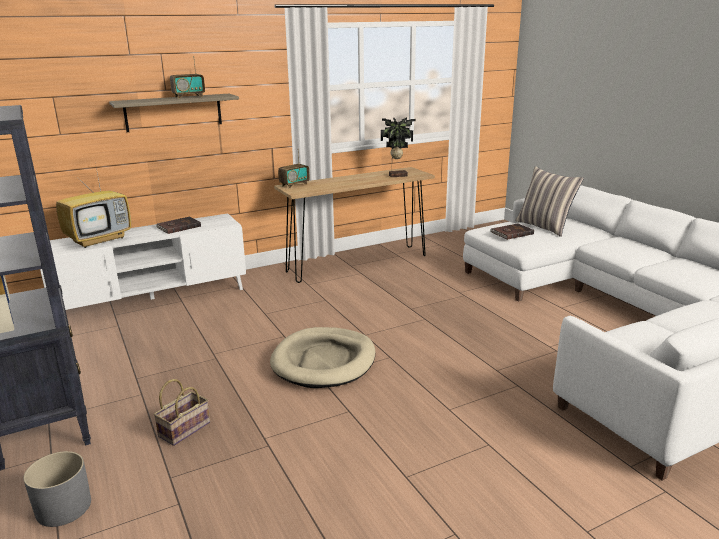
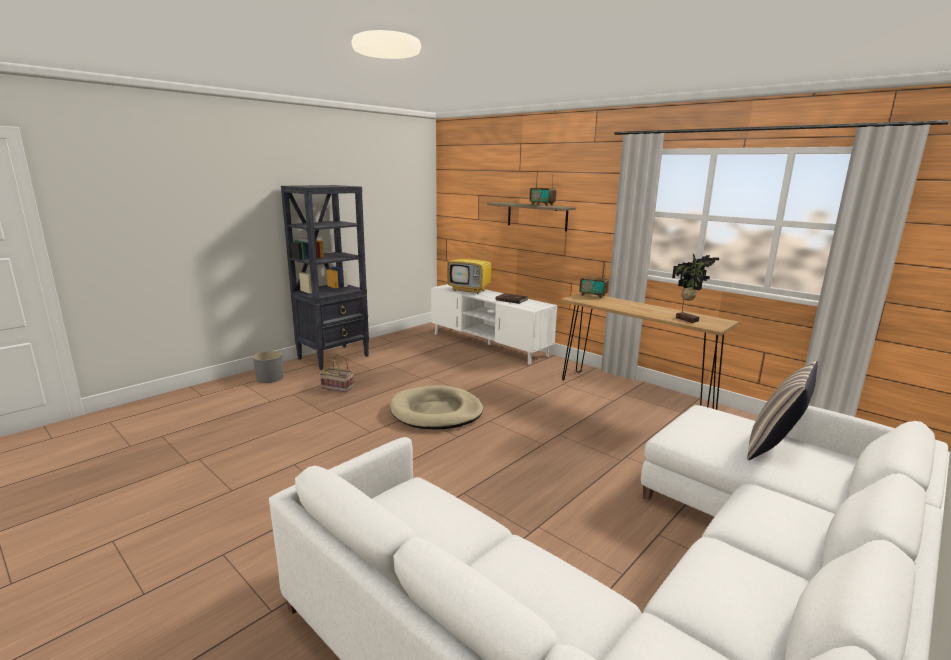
camera: 70 degrees right, 5 degrees down
(511, 233) = (710, 425): brown book -> none

